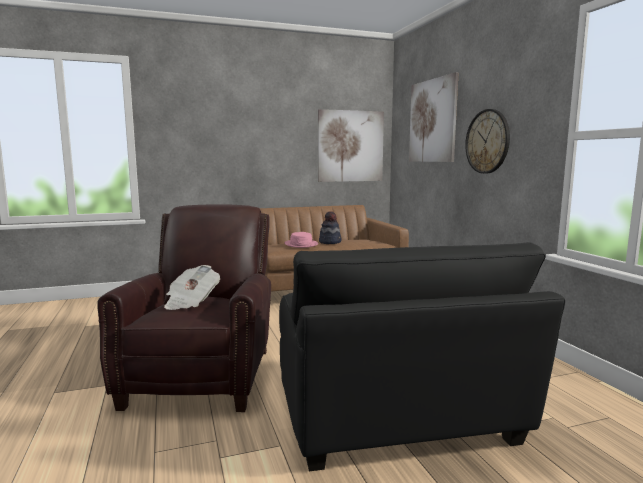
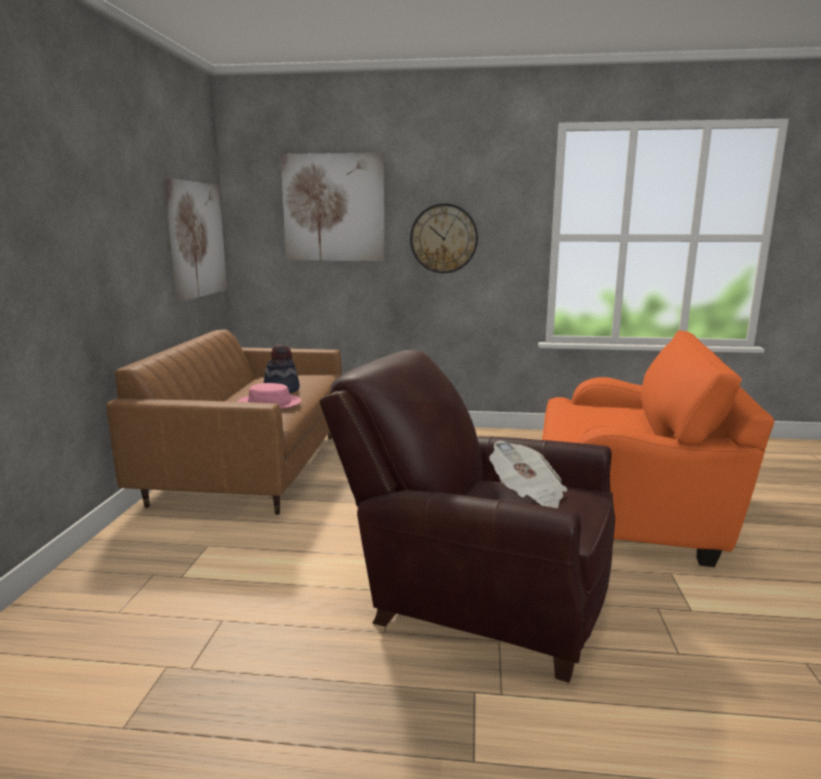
camera: 65 degrees left, 5 degrees up
(394, 416) = (628, 511): black armchair -> orange armchair

